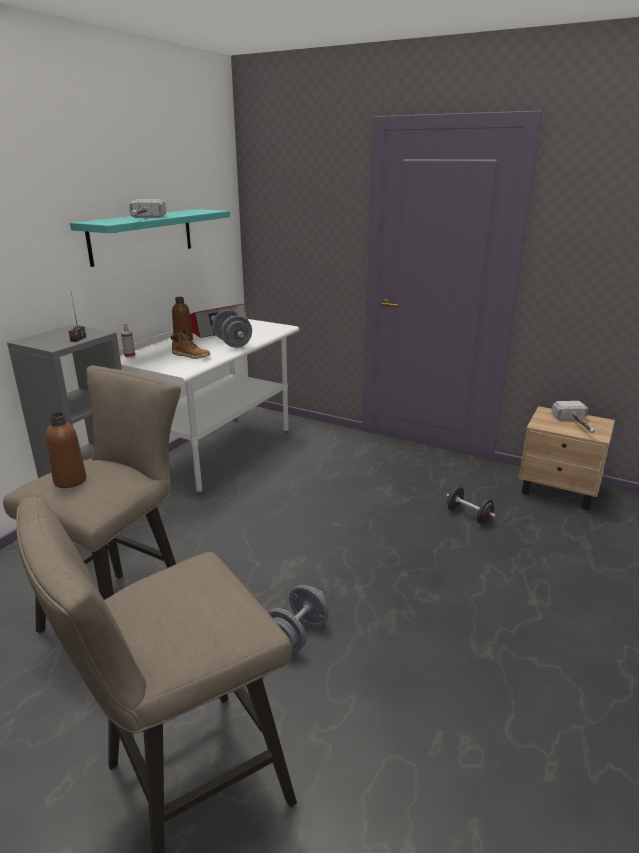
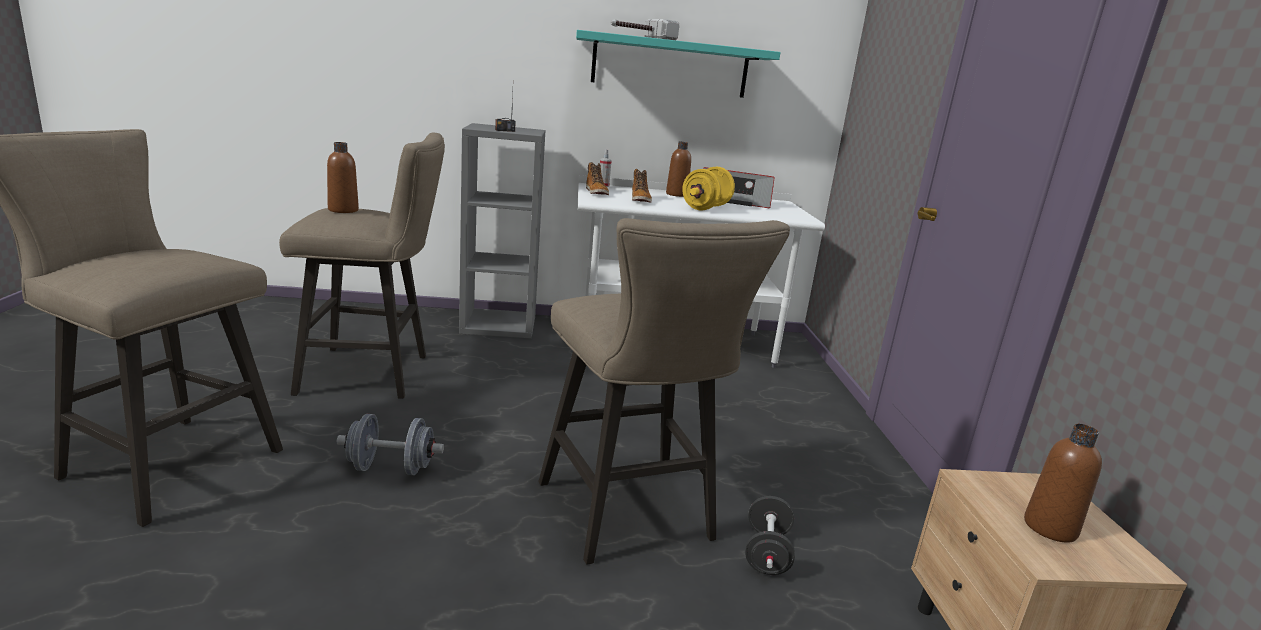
camera: 55 degrees right, 5 degrees down
(153, 363) = (596, 192): none -> boot
(232, 343) = (706, 207): grey dumbbell -> yellow dumbbell
(416, 547) = (631, 517): none -> beige stool
(577, 425) = (1050, 528): hammer -> brown bottle

